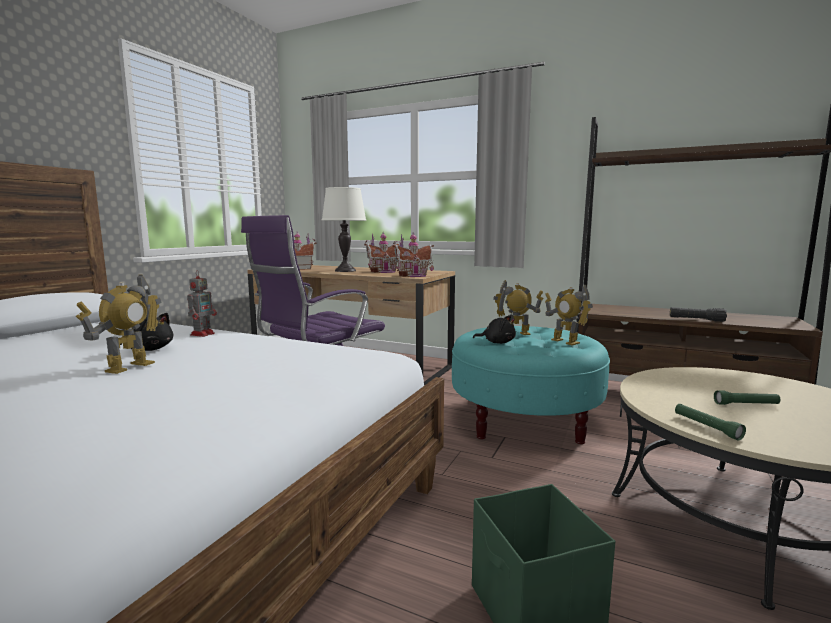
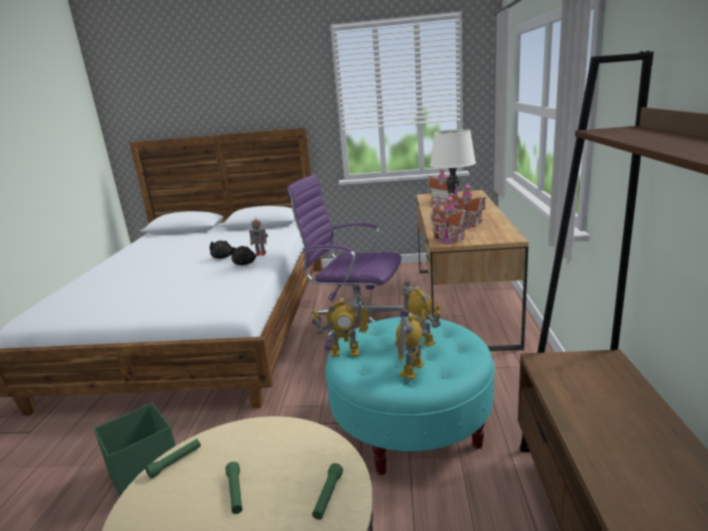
camera: 70 degrees right, 10 degrees up
(129, 367) = (189, 266): toy robot -> toy robot (345, 353)
(497, 342) = (379, 337): black plush toy -> black plush toy (245, 263)
(696, 320) = (589, 455): black flashlight -> none
(736, 378) = (328, 496): none -> green flashlight

